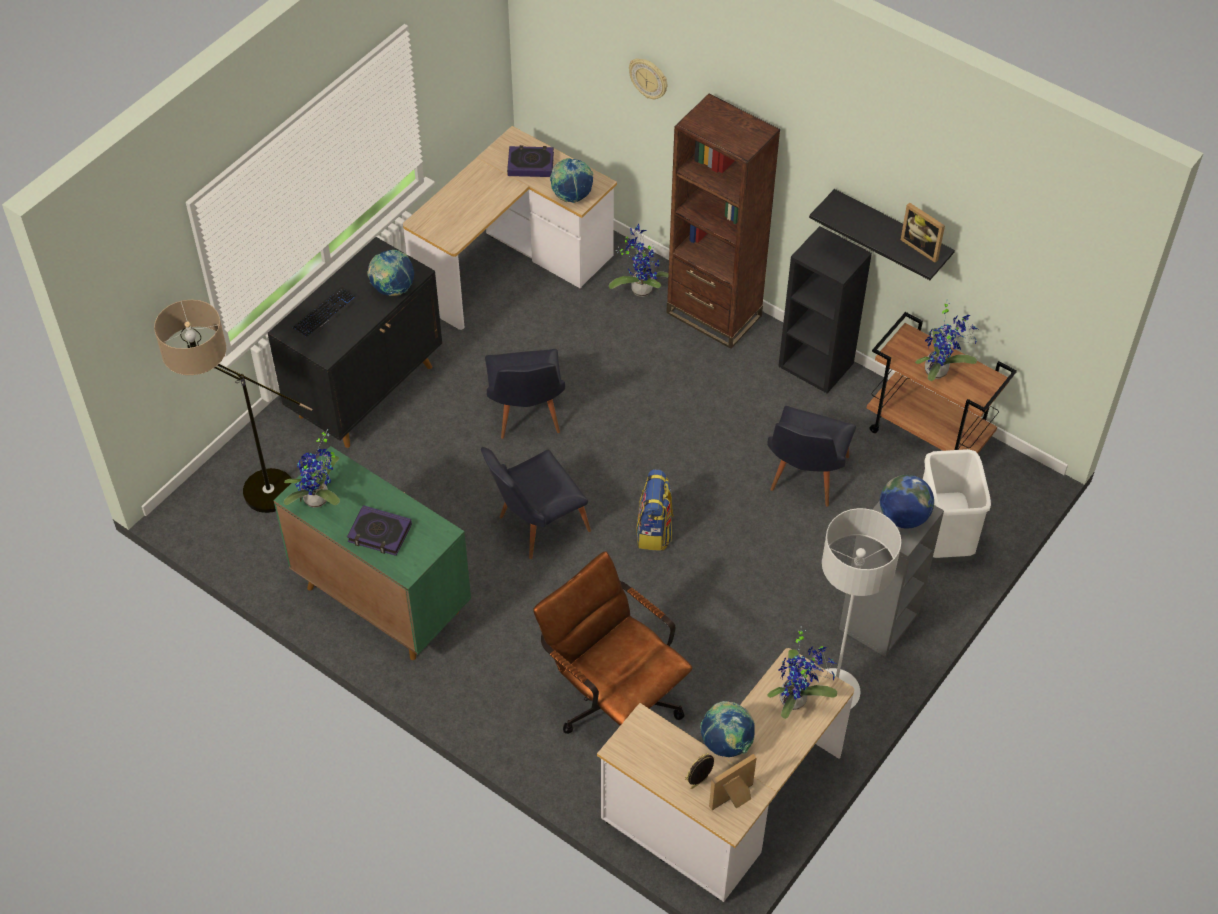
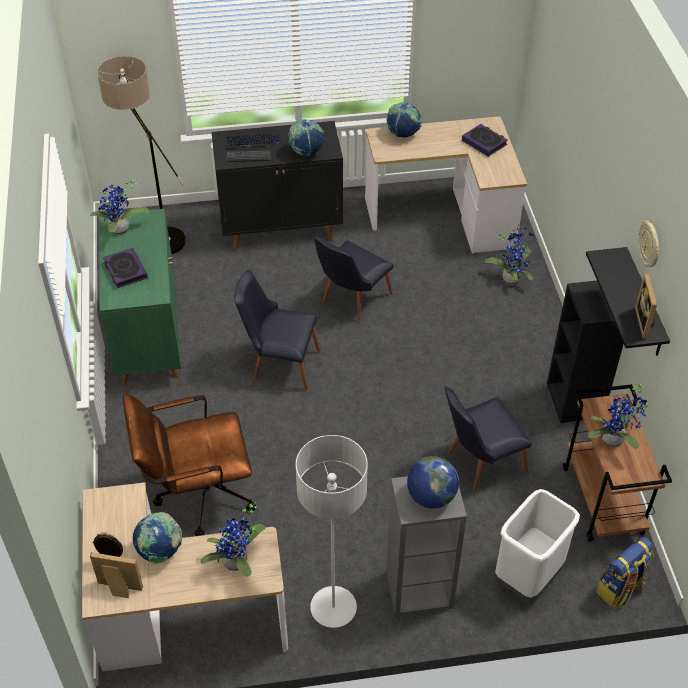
camera: 45 degrees right, 5 degrees down
(342, 333) = (248, 157): none -> keyboard
(571, 196) = (487, 174): globe -> globe (403, 134)
(613, 700) = (196, 495): brown office chair -> brown office chair turned 105 degrees counterclockwise
(649, 78) = (570, 105): wall clock -> wall clock (650, 245)
(654, 531) = (344, 420): backpack -> backpack (620, 589)
(714, 314) = (541, 324): brown bookcase -> none

